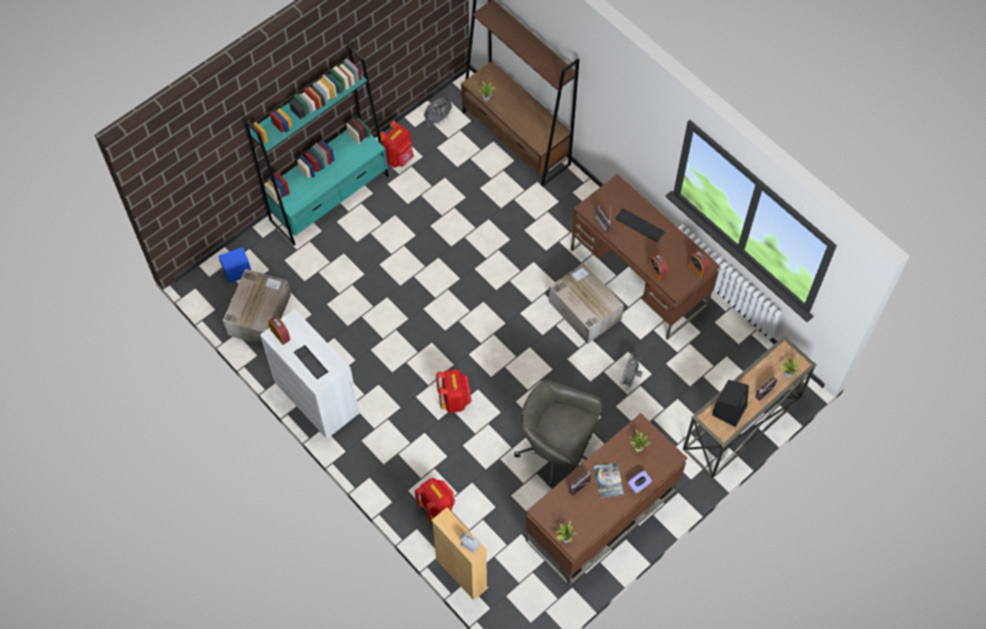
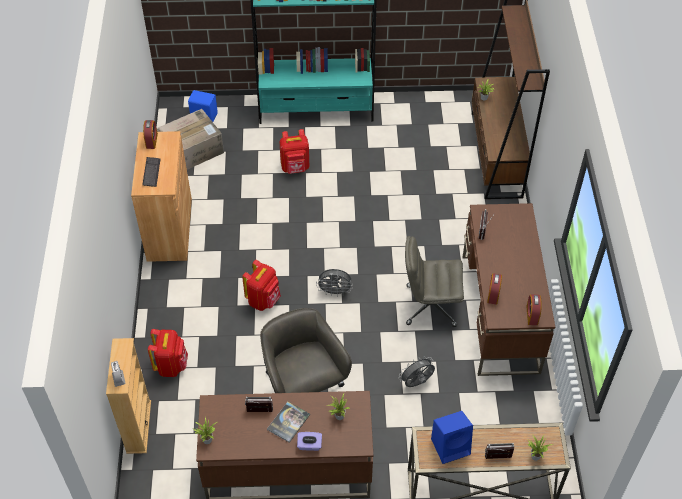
camera: 40 degrees right, 10 degrees down
(316, 397) = (169, 229): white cabinet -> brown cabinet
(398, 158) = (392, 114): red backpack -> red backpack (295, 167)
(438, 120) = (448, 107): grey fan -> grey fan (335, 292)
(584, 309) = (430, 306): cardboard box -> grey office chair
(640, 225) = (514, 251): keyboard -> none
(729, 409) = (451, 446): black speaker -> blue speaker

